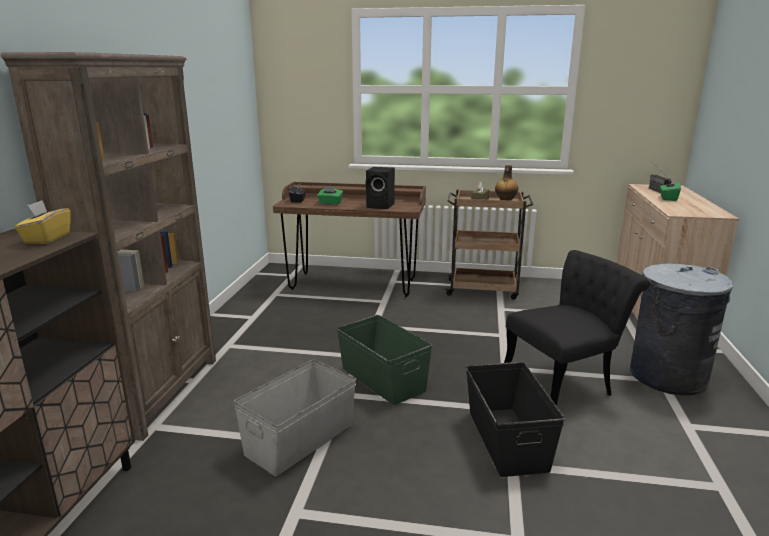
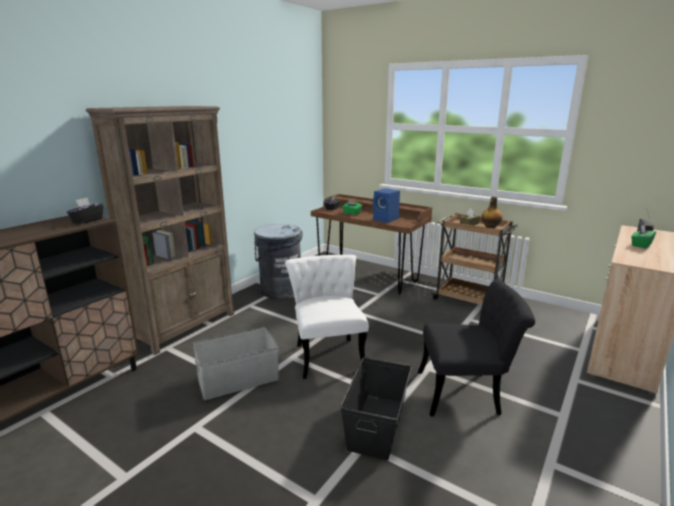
camera: 25 degrees right, 0 degrees up
(47, 238) = (87, 220): yellow tissue box -> black tissue box
(381, 206) = (386, 219): black speaker -> blue speaker
(383, 378) = (327, 353): green storage box -> white chair
(667, 376) = (573, 414): grey trash can -> grey trash can (281, 290)

